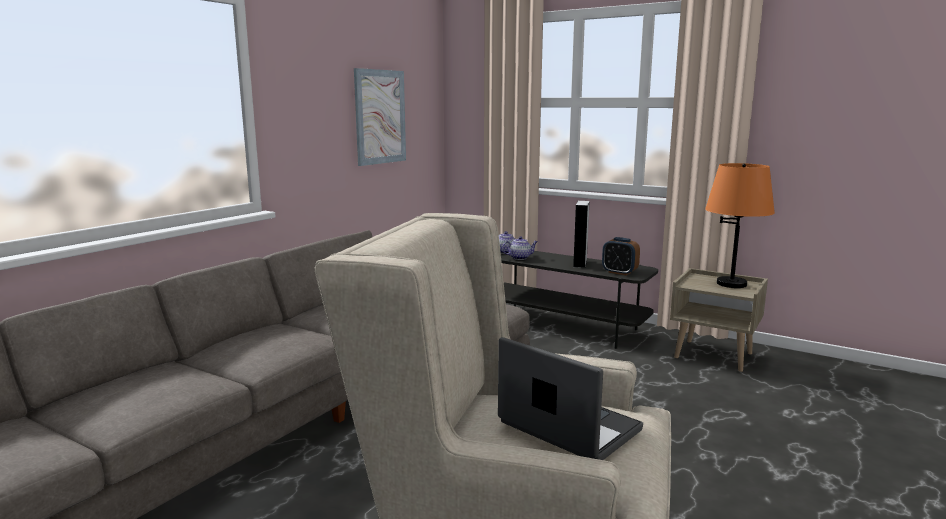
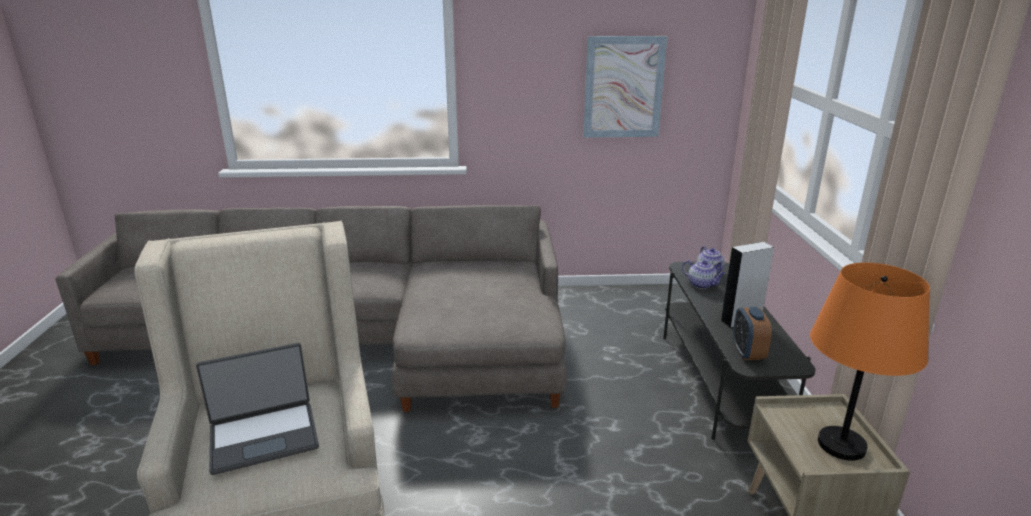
camera: 55 degrees right, 10 degrees up
(567, 427) = (264, 437): laptop -> laptop turned 60 degrees clockwise

